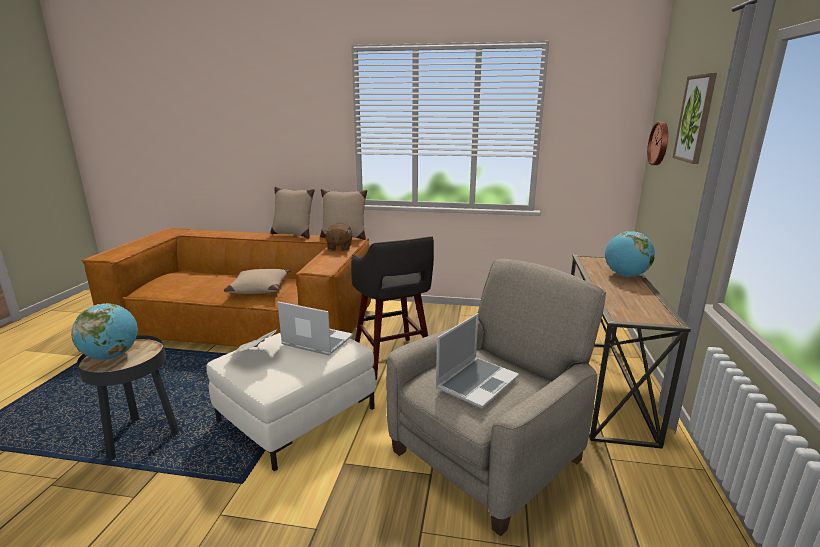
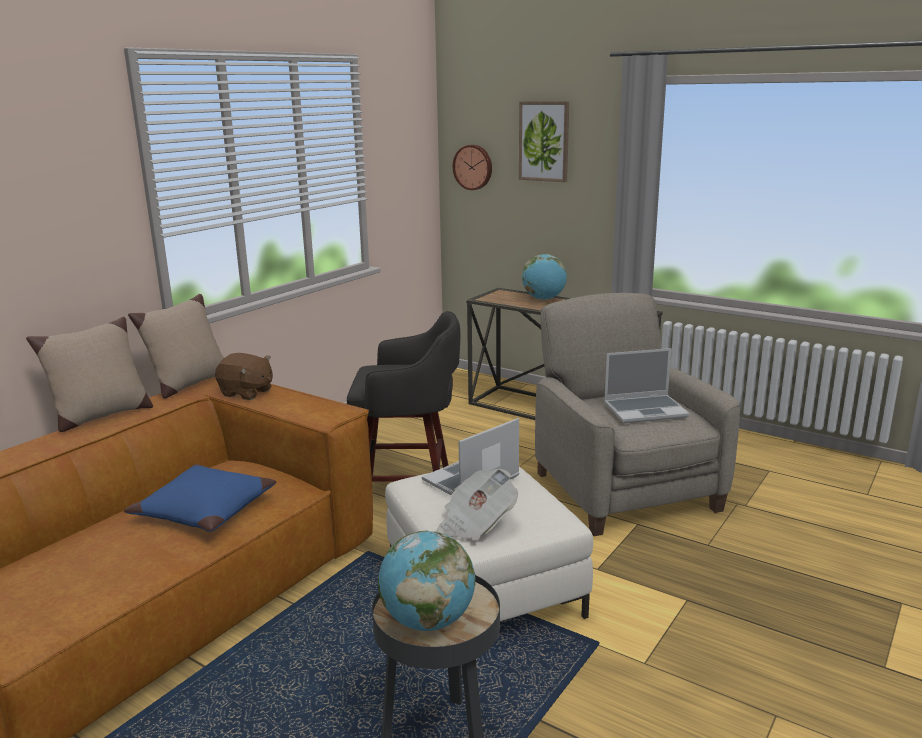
camera: 65 degrees left, 0 degrees up
(259, 288) = (204, 510): beige pillow -> blue pillow
(477, 382) = (645, 410): laptop -> laptop turned 105 degrees clockwise

